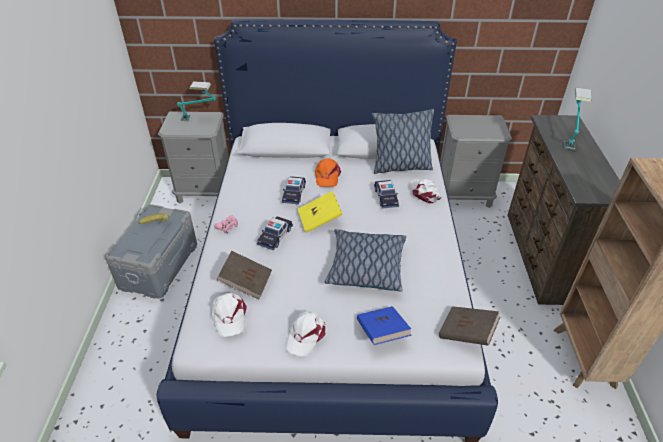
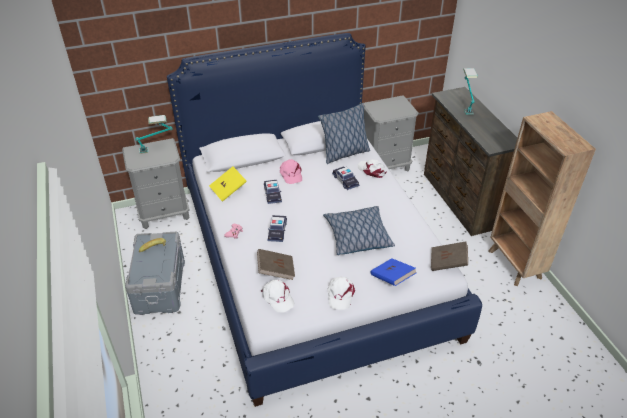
camera: 20 degrees left, 0 degrees up
(320, 220) = (304, 210): yellow book -> yellow book (228, 190)
(327, 176) = (291, 174): orange cap -> pink cap

